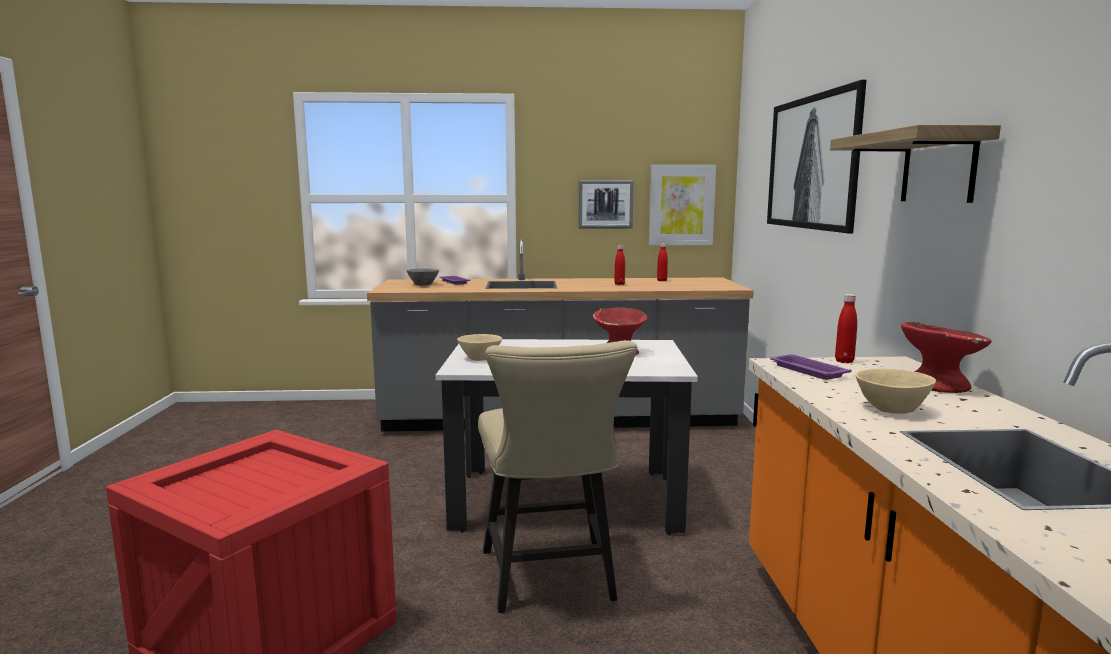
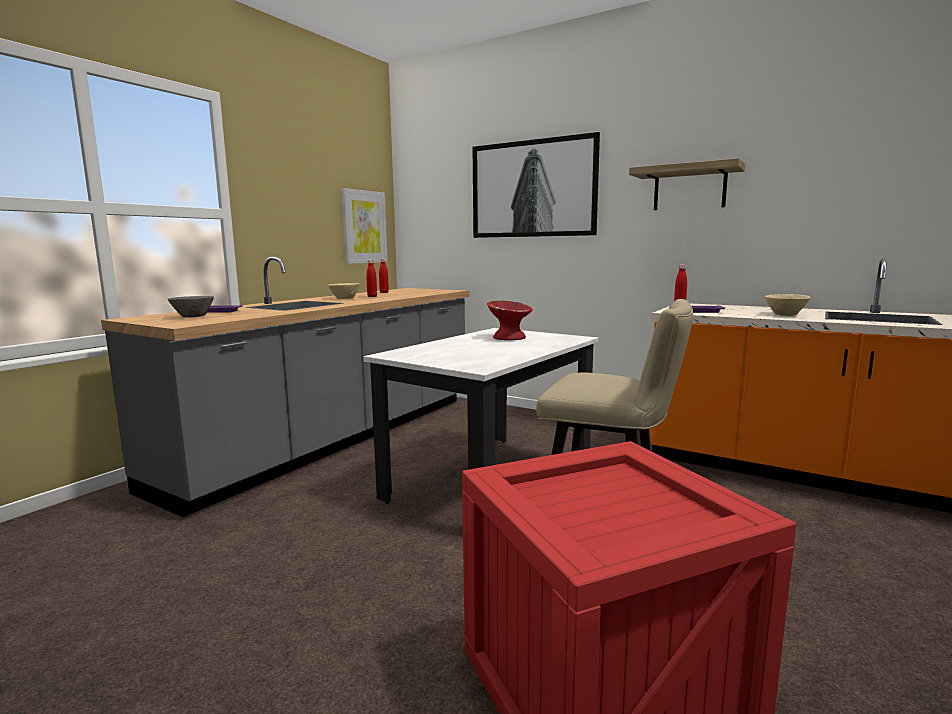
camera: 55 degrees left, 0 degrees up
(481, 358) = (455, 360): beige bowl -> beige bowl (345, 298)
(605, 204) = (311, 224): picture -> none
(938, 385) = (743, 307): red bowl -> none

